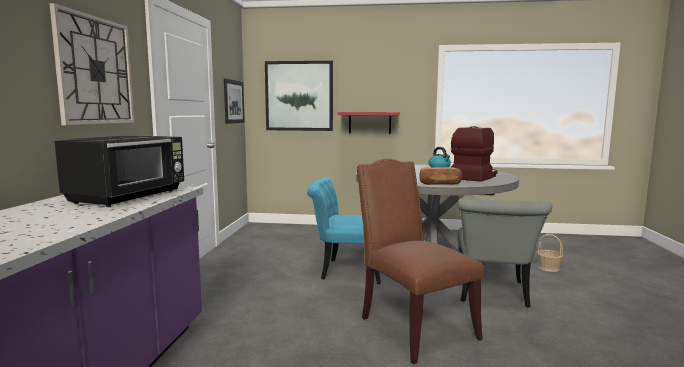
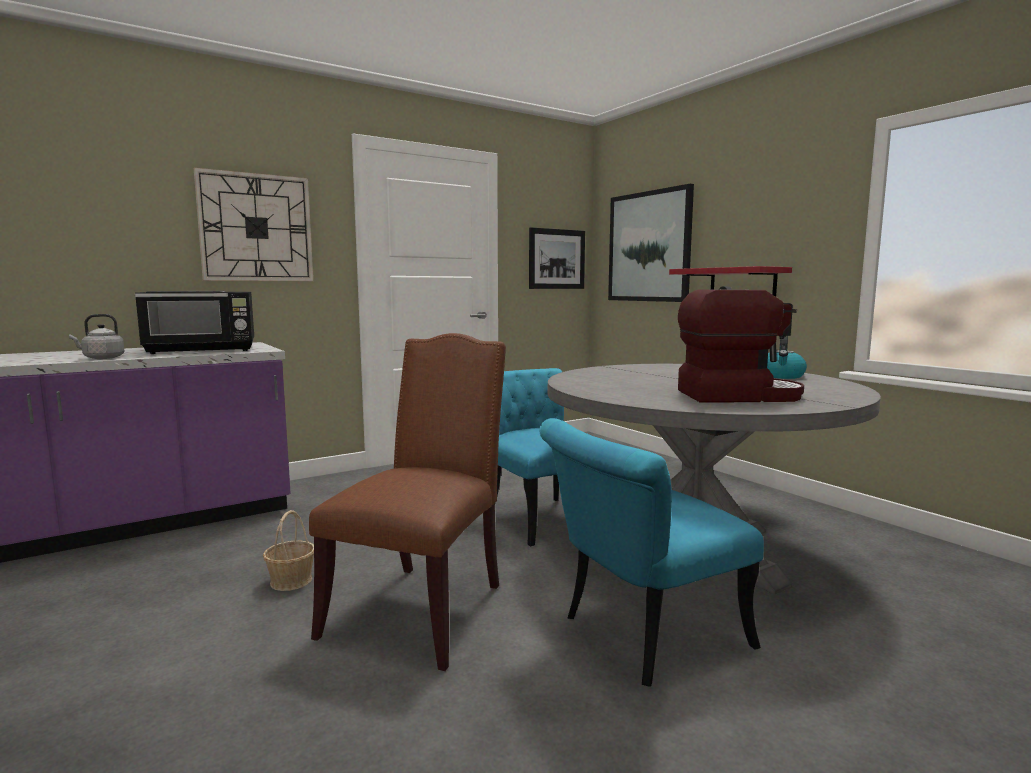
camera: 50 degrees right, 0 degrees up
(94, 217) = (101, 358): none -> grey kettle
(440, 184) = (606, 394): bread -> none
(492, 295) = (640, 636): grey chair -> turquoise chair
(548, 268) = (918, 663): basket -> basket (291, 581)

